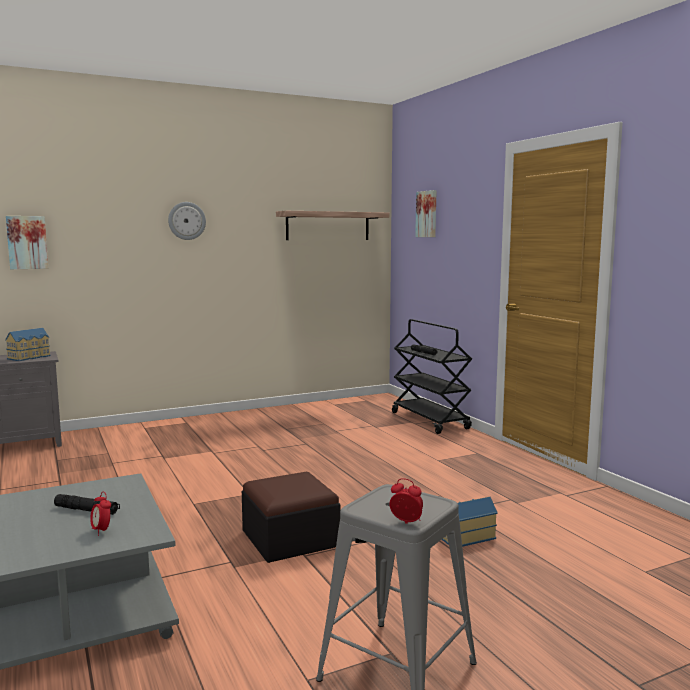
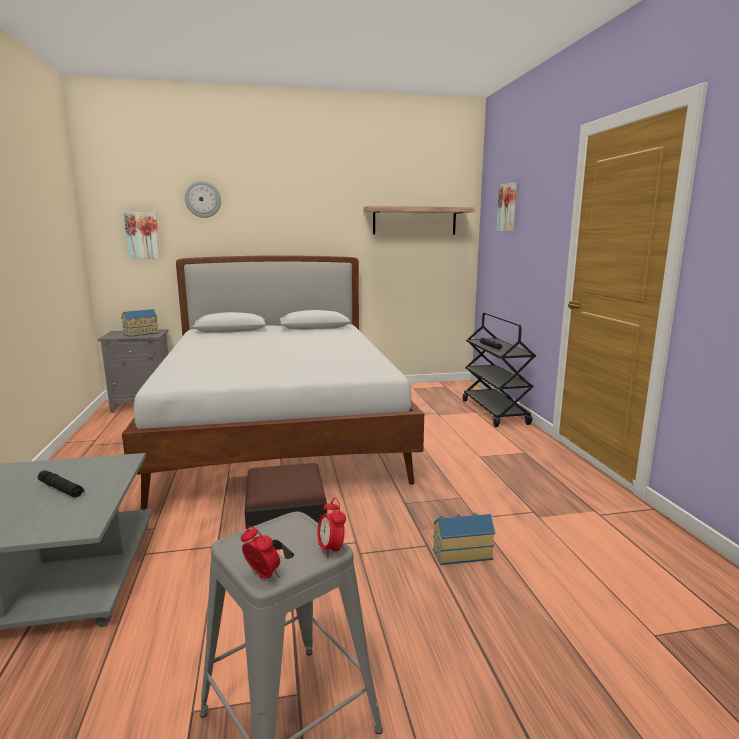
camera: 15 degrees right, 5 degrees up
(101, 531) = (49, 515): alarm clock -> alarm clock (331, 550)
(186, 221) = (280, 216): wall clock -> wall clock (203, 199)
(218, 457) = (280, 432): none -> white bed

